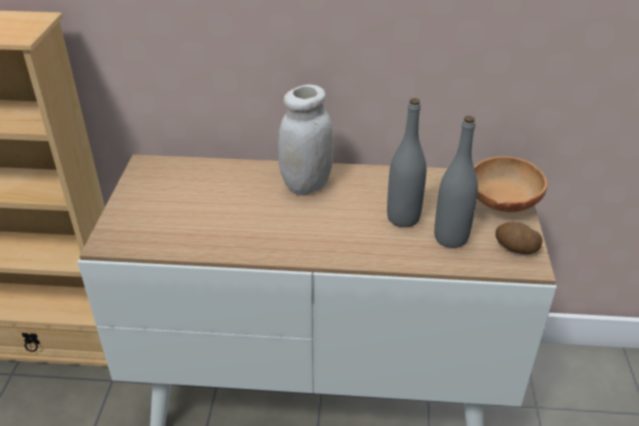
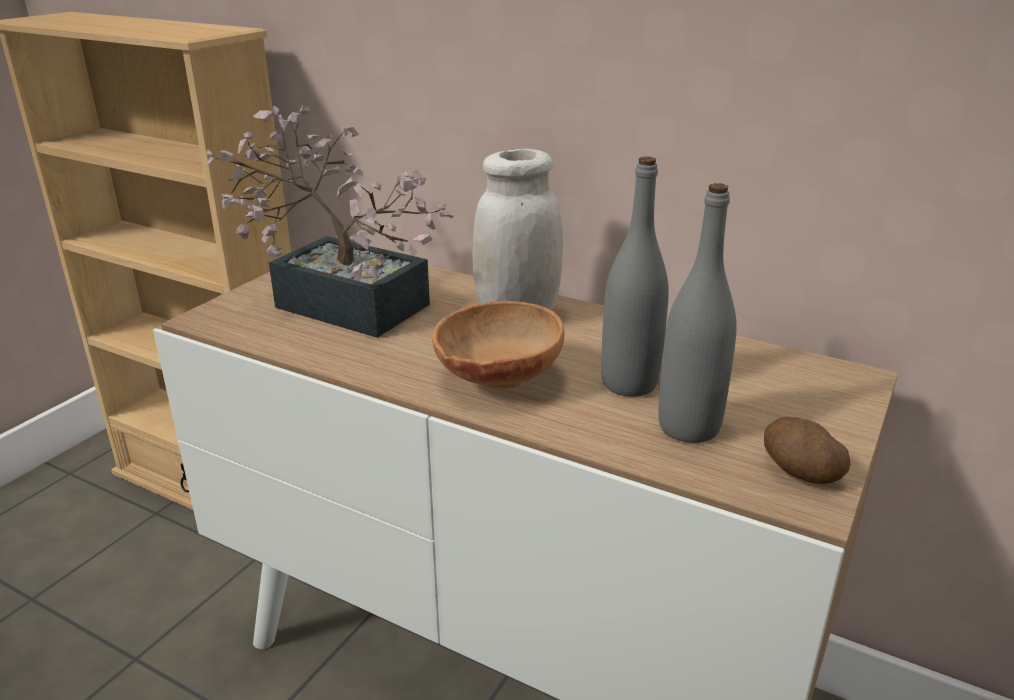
camera: 25 degrees right, 10 degrees down
(187, 203) = (339, 301): none -> potted plant
(501, 204) = (817, 404): brown bowl -> brown bowl (496, 378)

